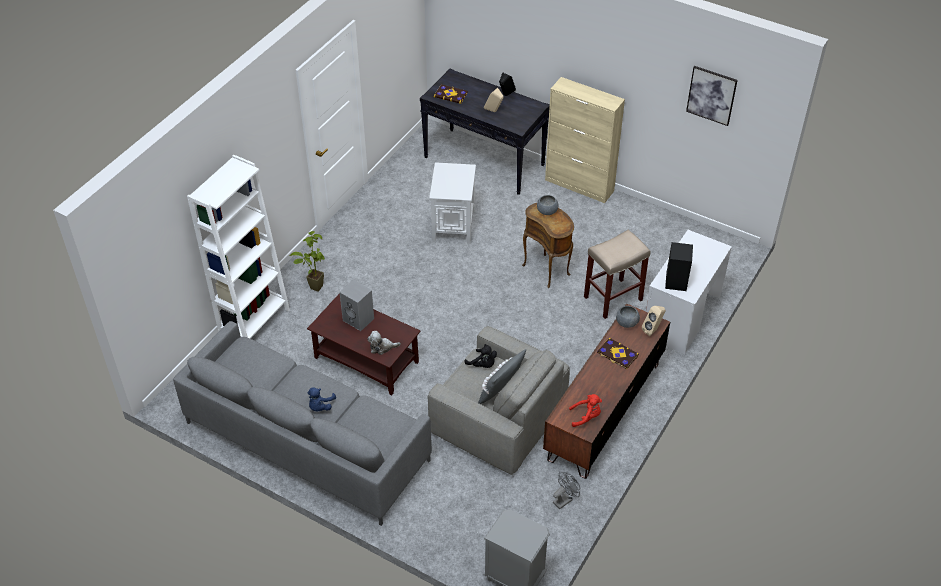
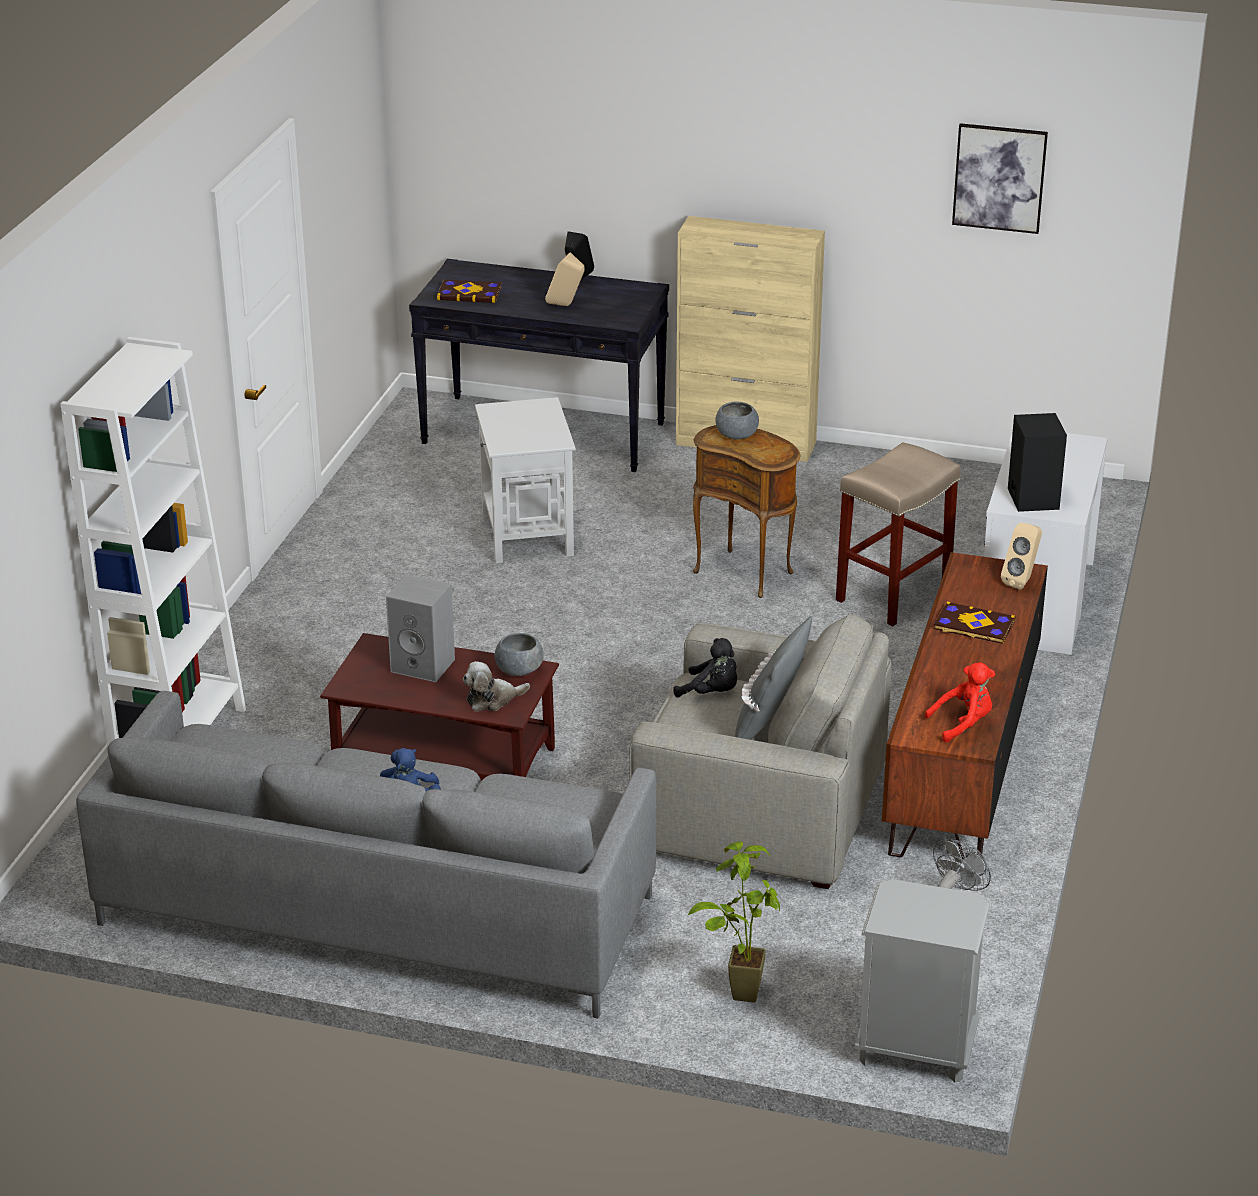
camera: 15 degrees left, 15 degrees down
(313, 285) = (279, 663): potted plant -> potted plant (734, 990)
(627, 322) = (967, 578): grey bowl -> grey bowl (519, 670)

